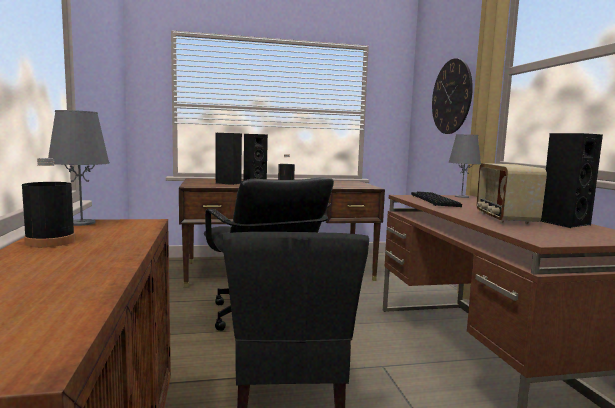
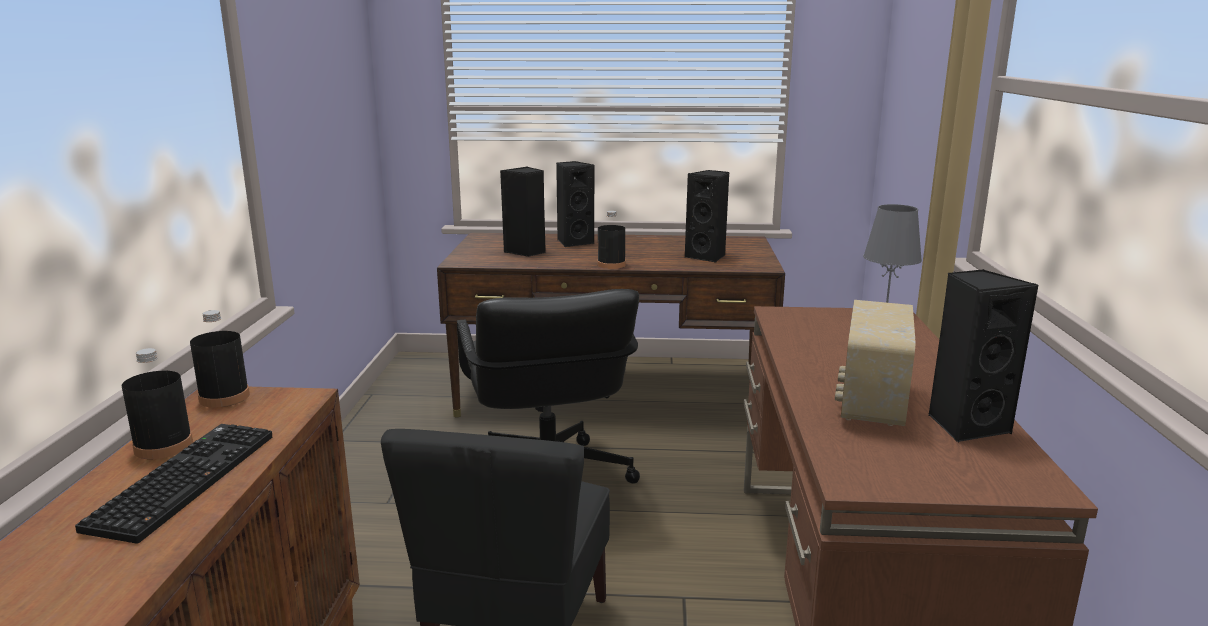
camera: 15 degrees right, 10 degrees up
(82, 223) = (224, 397): grey table lamp -> black bottle
(336, 185) = (707, 257): none -> black speaker
(432, 200) = (811, 331): keyboard -> keyboard (183, 479)
(451, 97) = (929, 99): wall clock -> none

